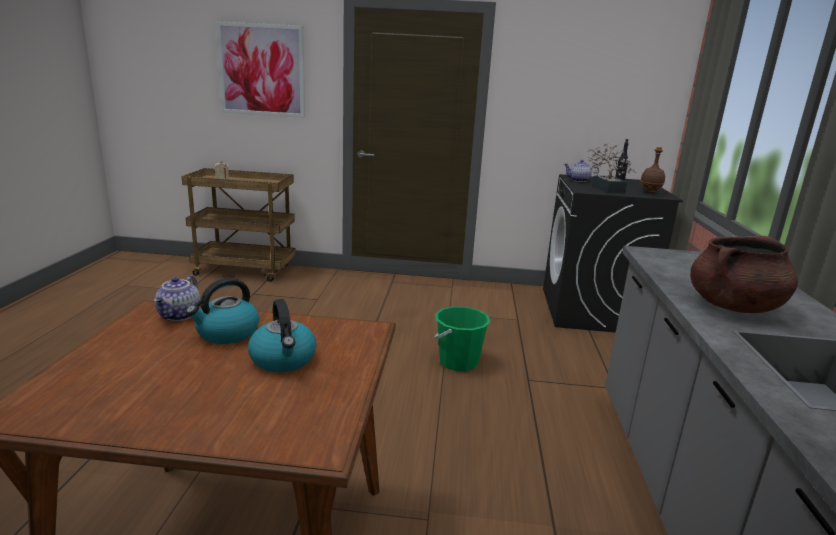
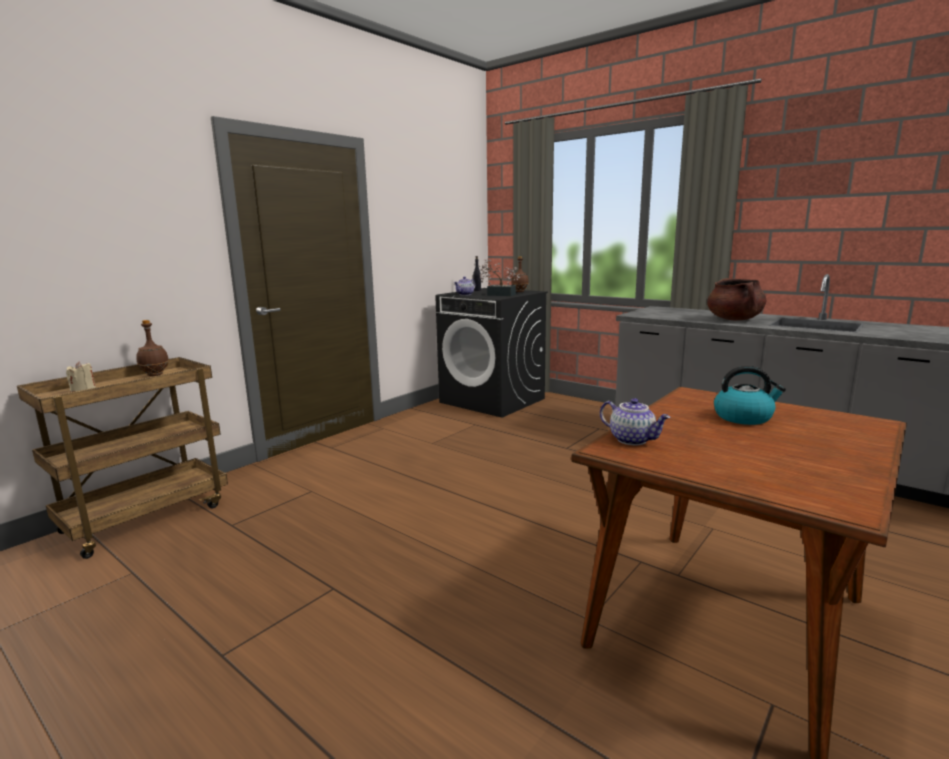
camera: 55 degrees left, 5 degrees down
(227, 333) = (685, 428): kettle -> none
(261, 70) = (103, 215): picture -> none
(267, 181) = (155, 375): none -> brown bottle
(458, 362) = (518, 462): green bucket -> none

